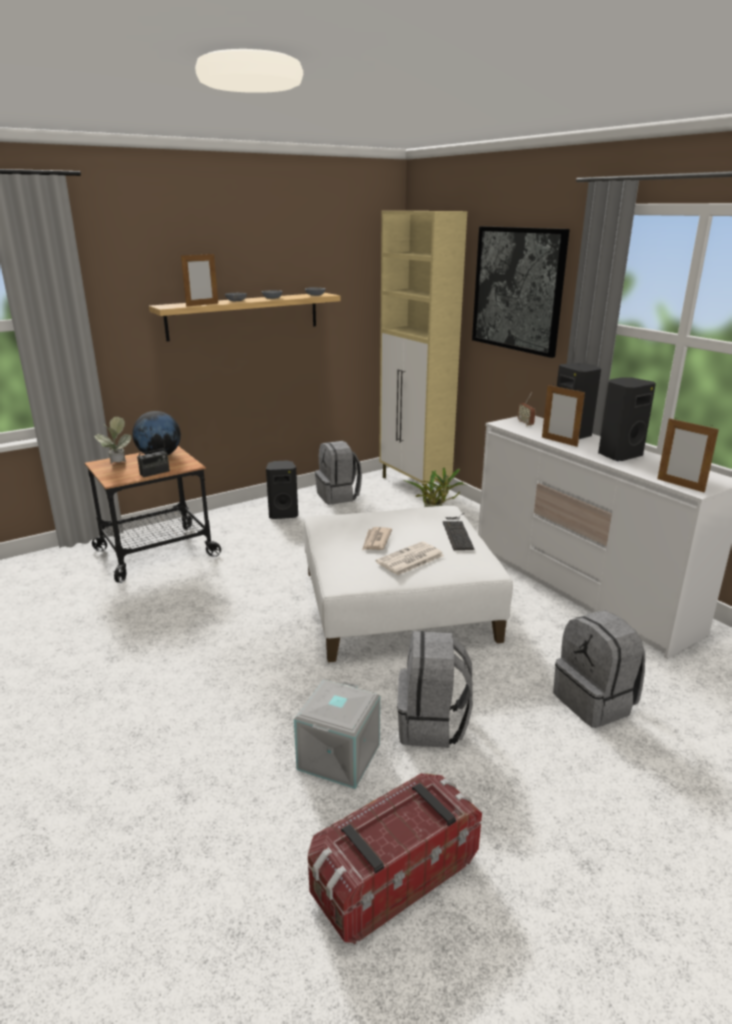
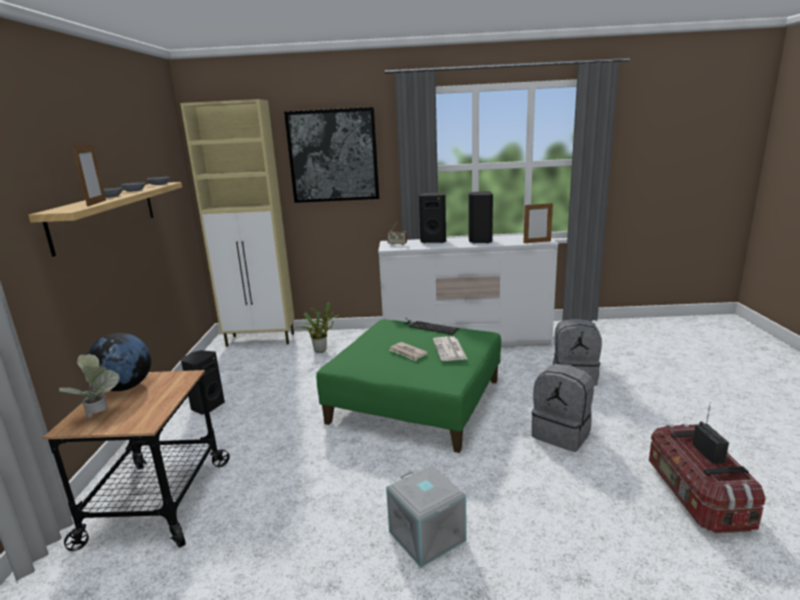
camera: 55 degrees left, 5 degrees down
(154, 473) = (169, 397): radio -> radio (708, 453)
(338, 496) = (222, 372): grey backpack -> none
(340, 757) = (574, 482): grey storage box -> grey storage box (428, 536)
(398, 605) = (416, 401): white ottoman -> green ottoman
(559, 441) = (441, 245): picture frame -> none

